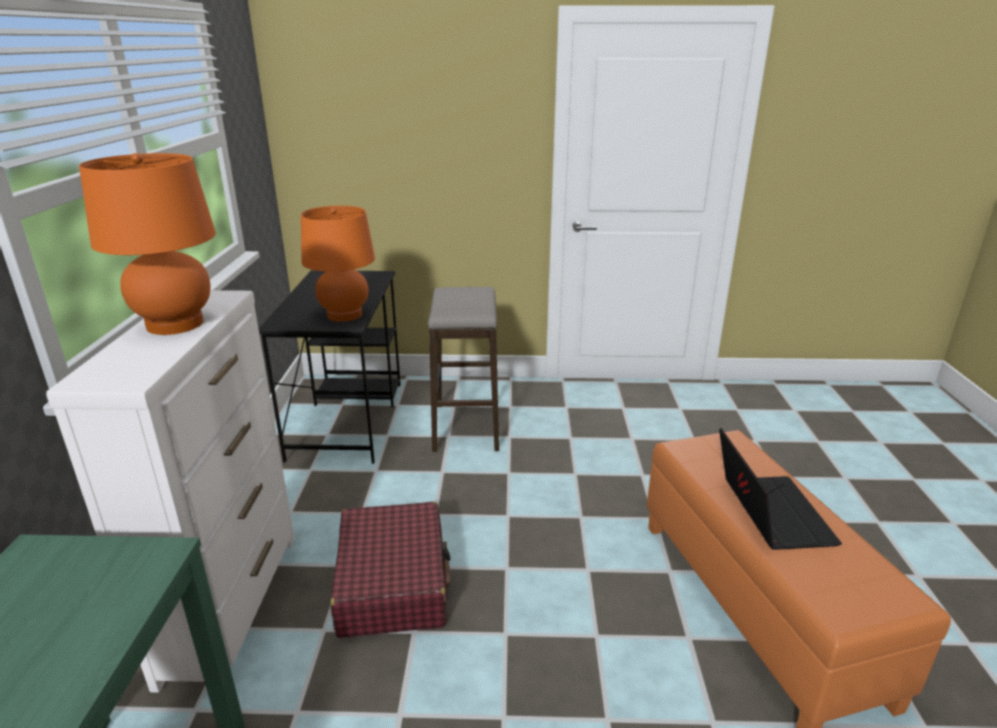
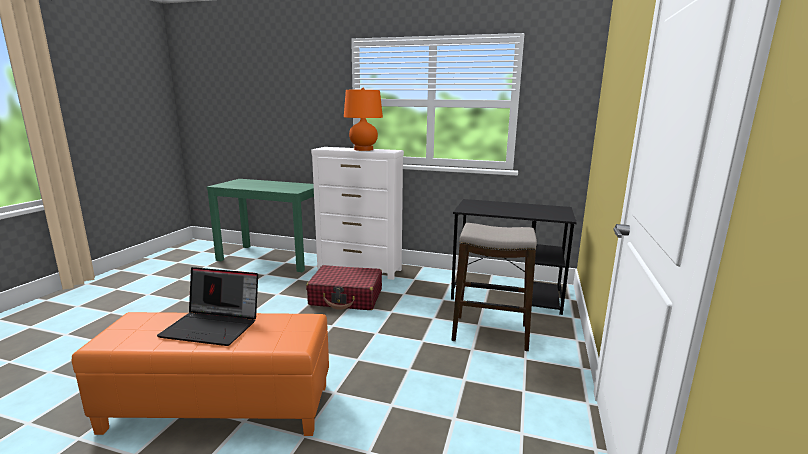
camera: 105 degrees right, 10 degrees down
(344, 315) = (480, 209): orange table lamp -> none

